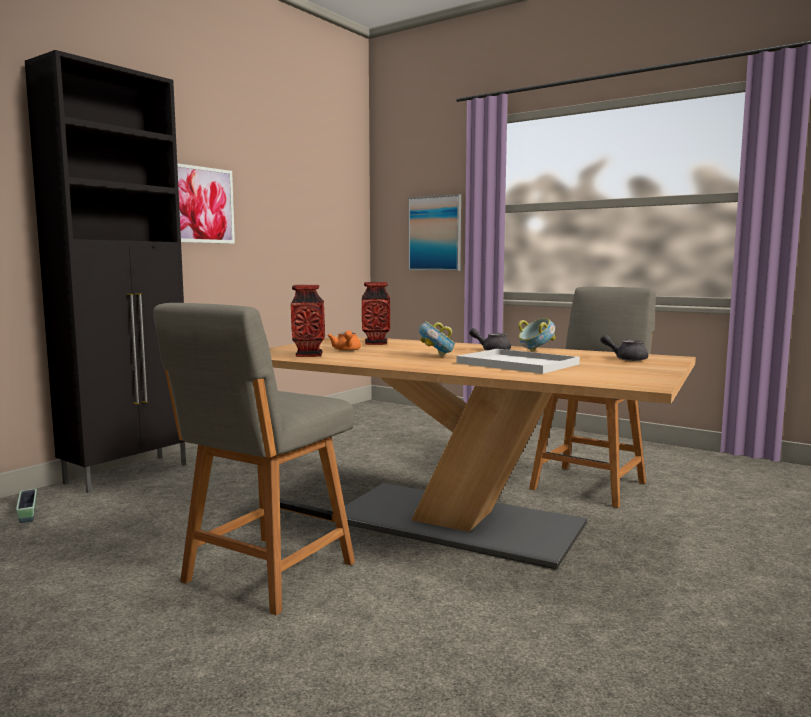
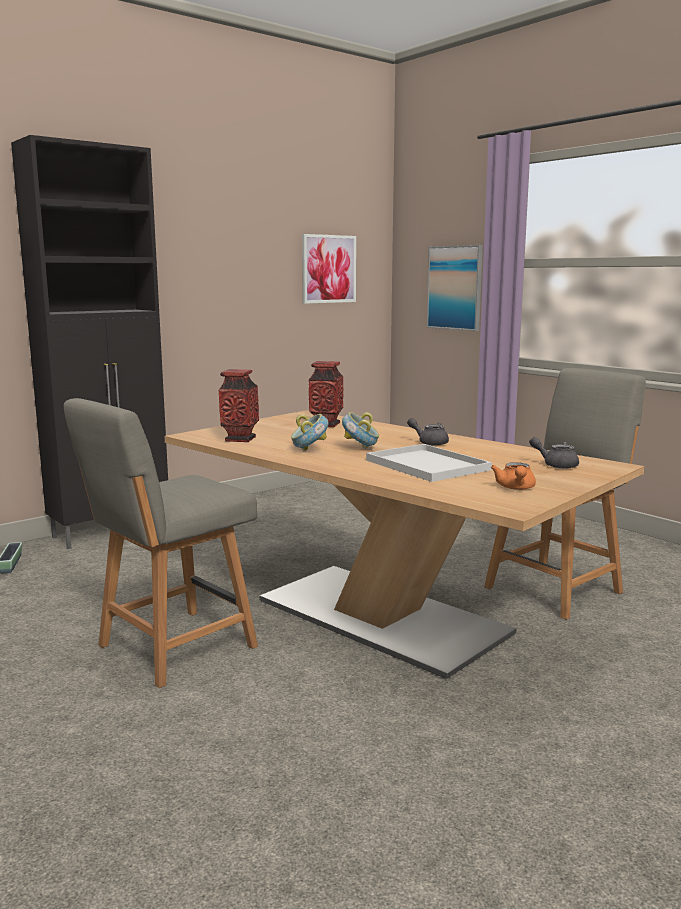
camera: 15 degrees right, 5 degrees up
(201, 205) = (192, 267): picture -> picture (328, 269)
(346, 350) = (284, 434): orange teapot -> orange teapot (515, 488)
(535, 351) = (474, 446): bowl -> bowl (309, 450)

